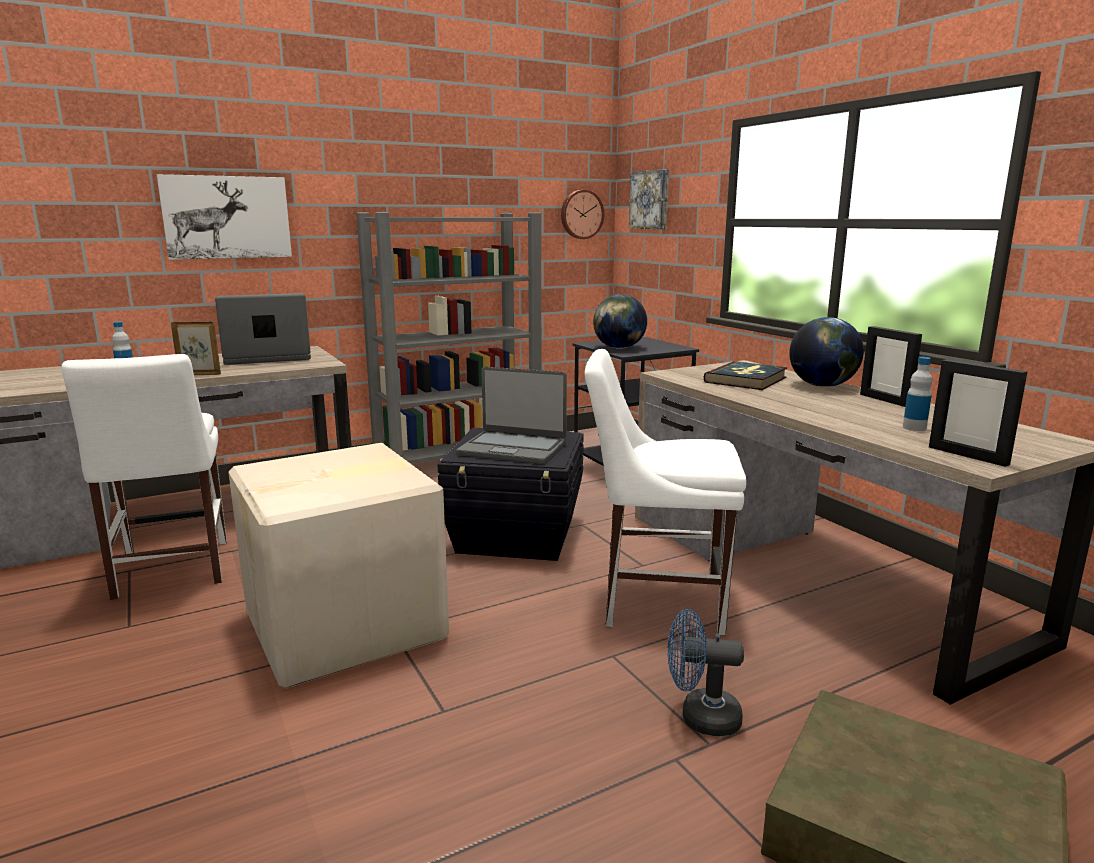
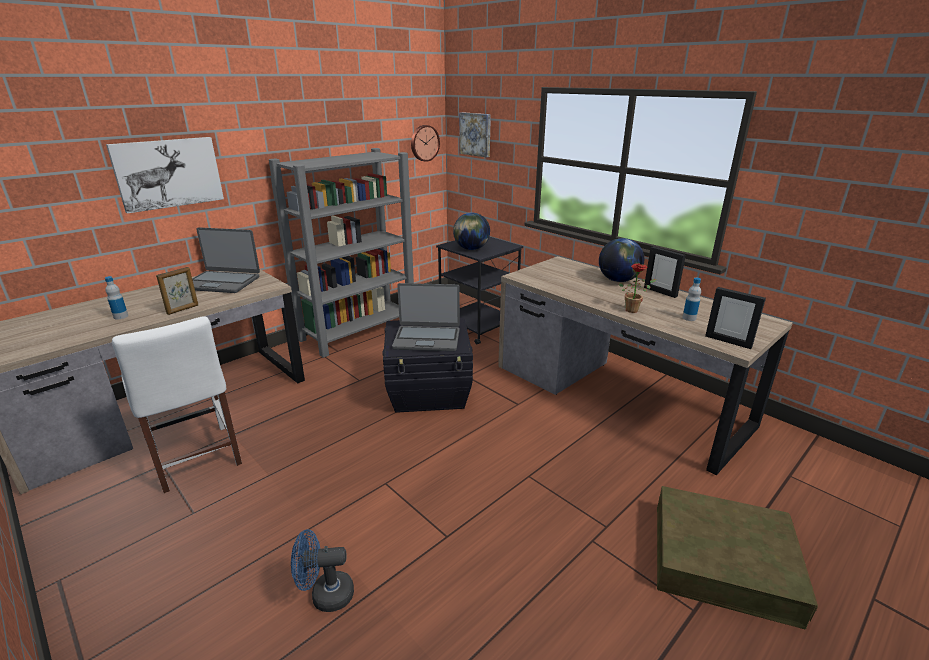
camera: 15 degrees left, 10 degrees up
(200, 374) = (183, 309): picture frame -> picture frame turned 150 degrees clockwise
(267, 357) = (221, 282): laptop -> laptop turned 135 degrees counterclockwise
(348, 625) = (353, 483): cardboard box -> none
(655, 602) = (537, 431): white chair -> none
(700, 717) = (594, 509): blue fan -> blue fan (325, 595)
(746, 380) = (571, 278): book -> none
(823, 414) = (633, 310): none -> potted plant

